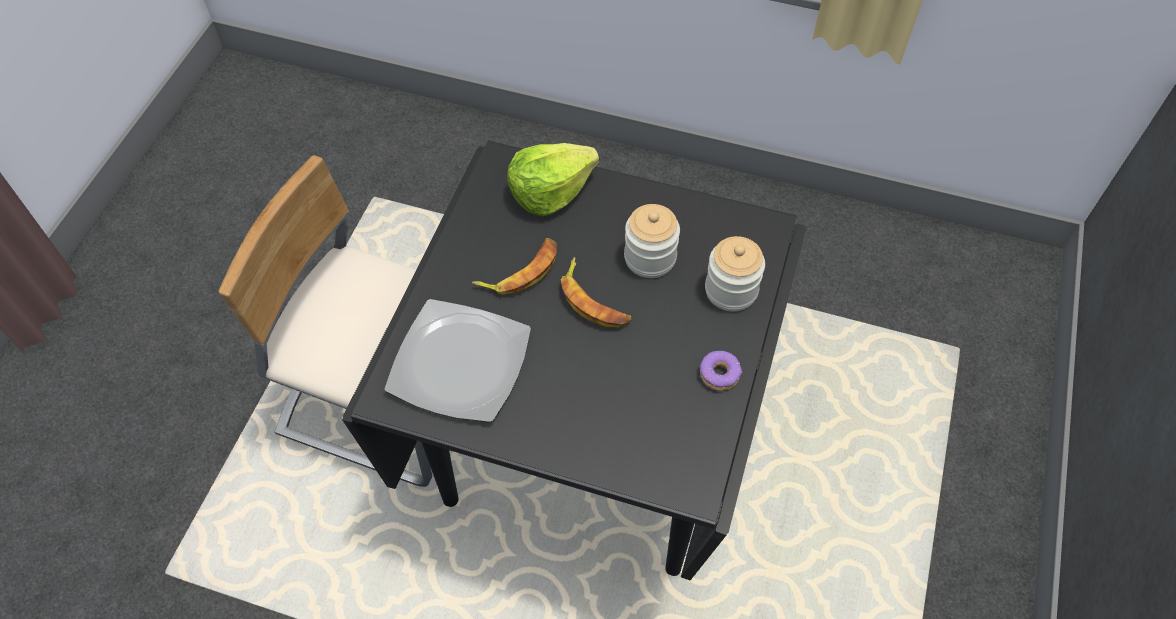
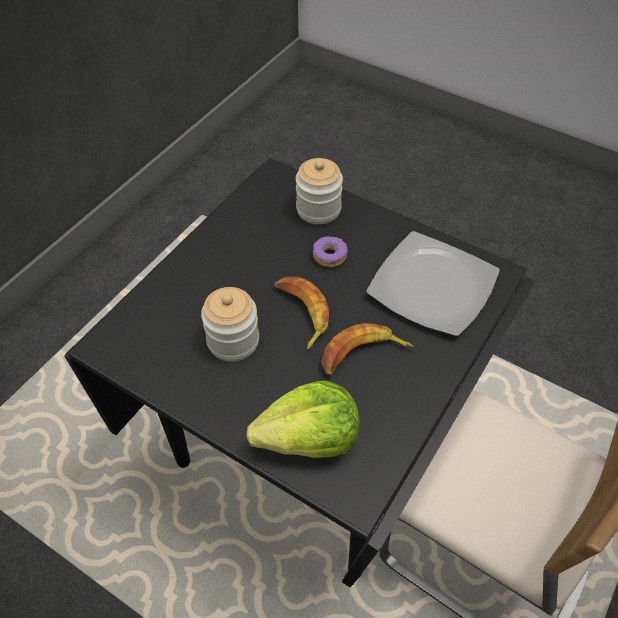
camera: 165 degrees left, 5 degrees down
(720, 374) = (220, 236): donut -> donut (329, 256)
(731, 290) = (175, 296): jar -> jar (318, 209)

